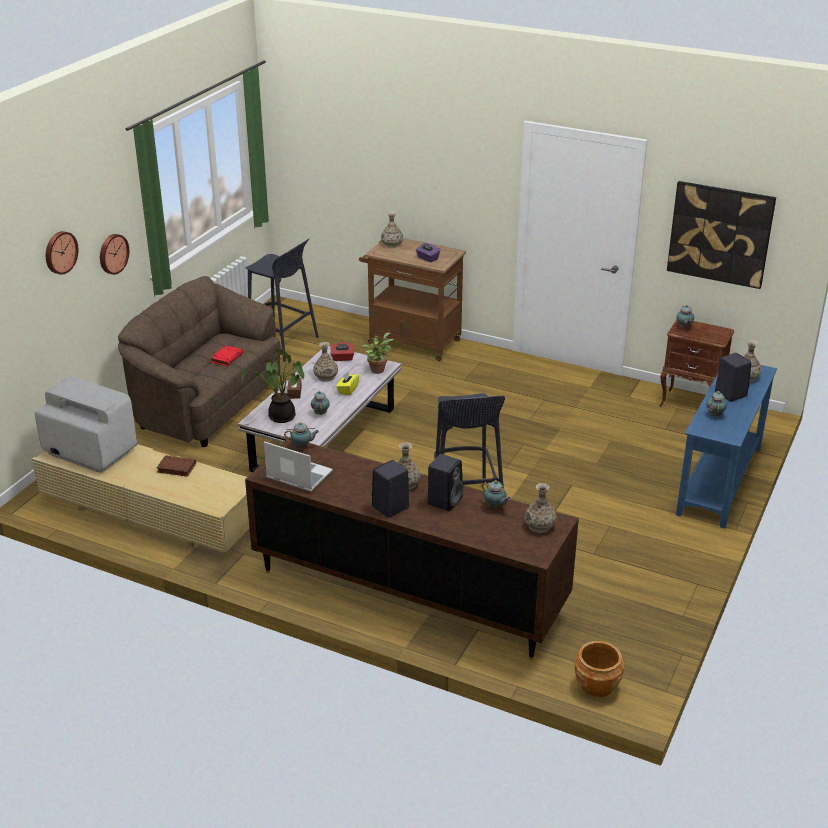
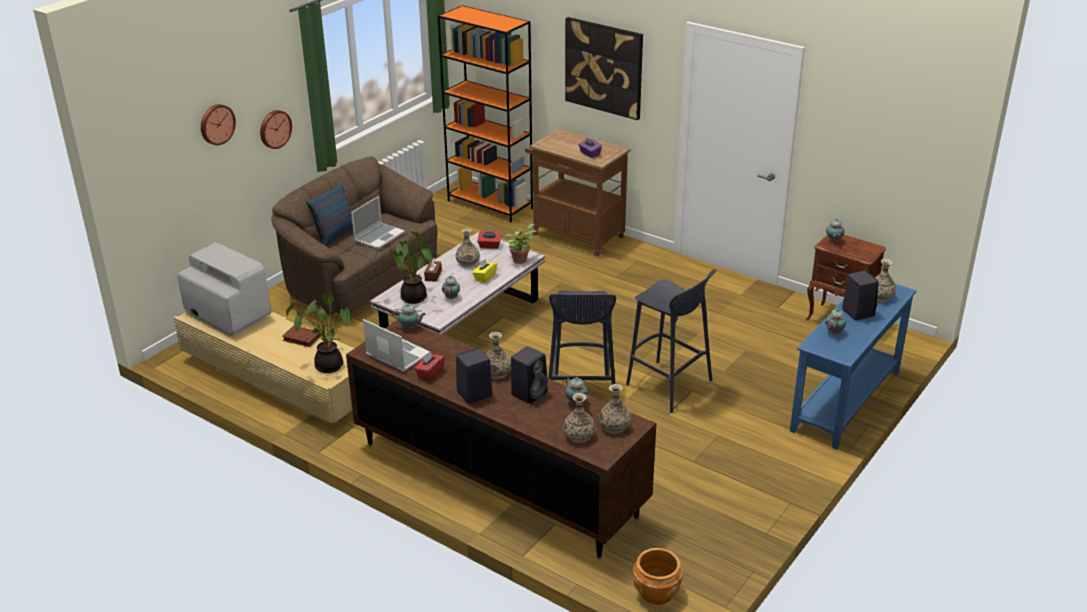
camera: 10 degrees right, 0 degrees up
(181, 361) = (335, 236): none -> blue pillow
(213, 492) = (328, 364): none -> potted plant
(226, 357) = (379, 237): red book -> laptop
(282, 343) = (450, 227): grey stool -> grey stool (668, 385)
(316, 317) = (490, 204): none -> orange bookcase
(338, 490) = (430, 373): none -> red tissue box
(392, 244) = (559, 138): vase -> vase (579, 436)
(720, 234) = (874, 148): picture -> picture (604, 67)

